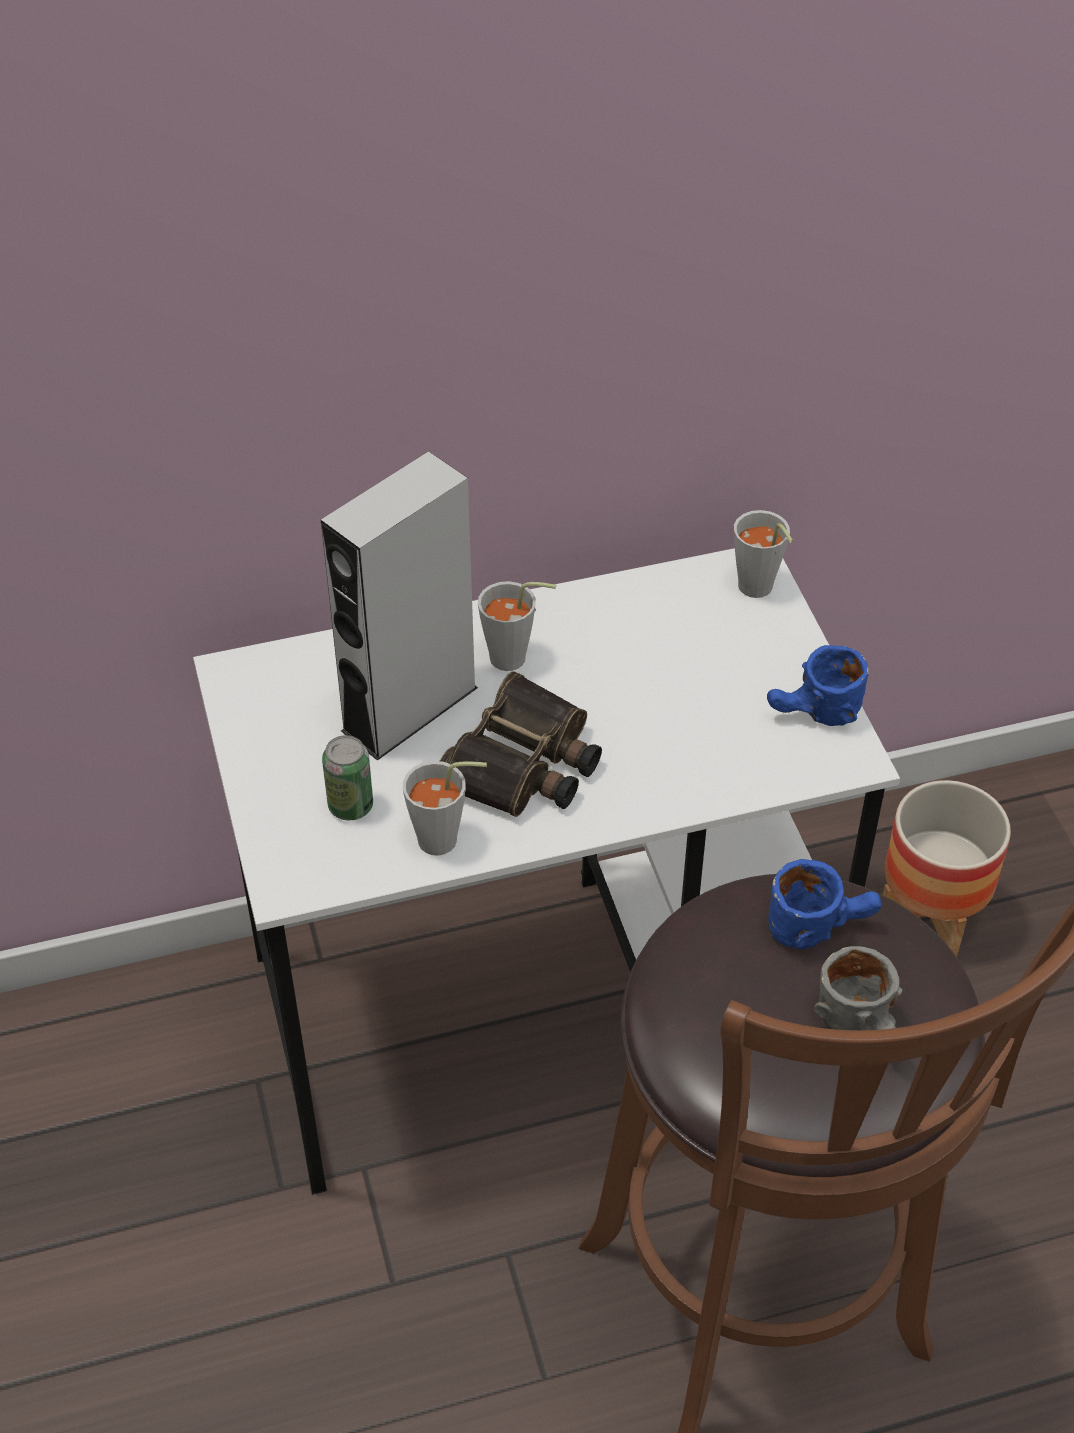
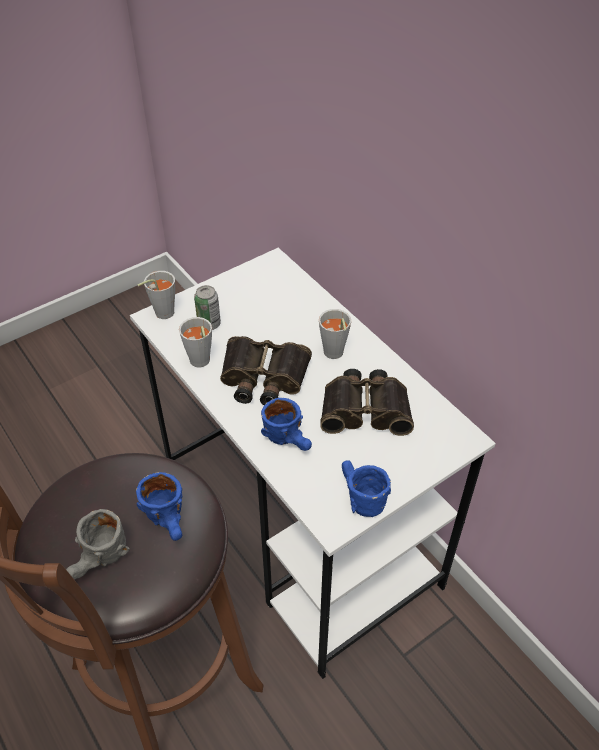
camera: 70 degrees right, 0 degrees up
(409, 709) = (280, 326): grey speaker -> none
(649, 656) = (366, 408): none -> binoculars
(674, 763) = (290, 439): none -> blue mug
(758, 591) = (446, 445): grey cup -> grey cup (160, 314)
(929, 917) = (450, 712): planter -> none

